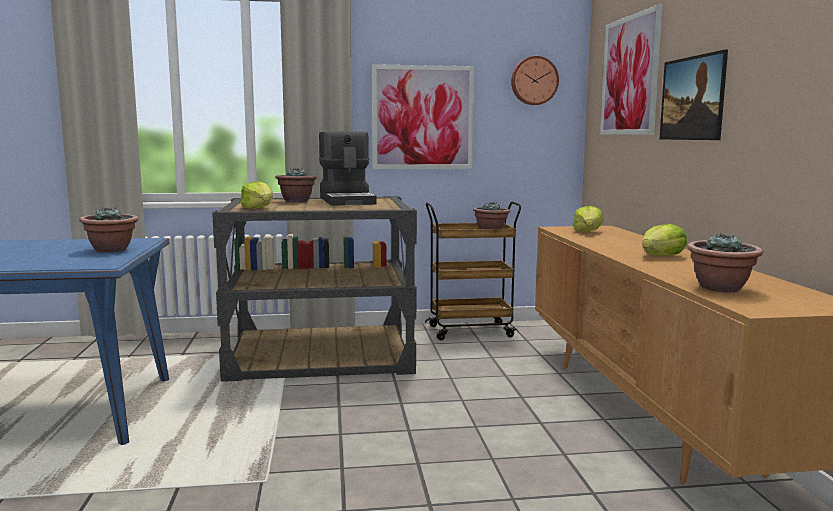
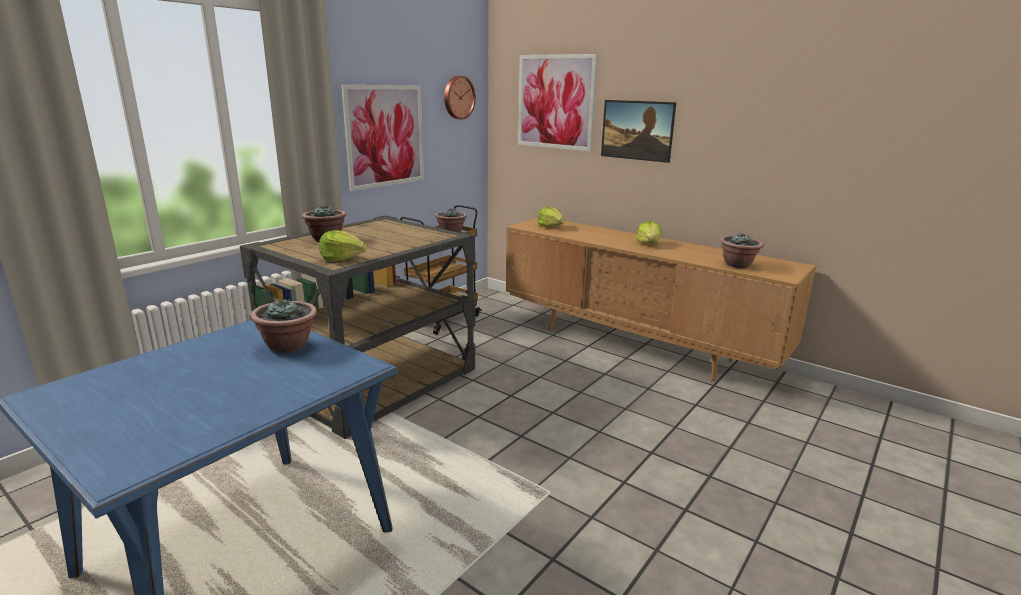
camera: 45 degrees left, 10 degrees up
(348, 201) = (373, 230): coffee machine -> none

